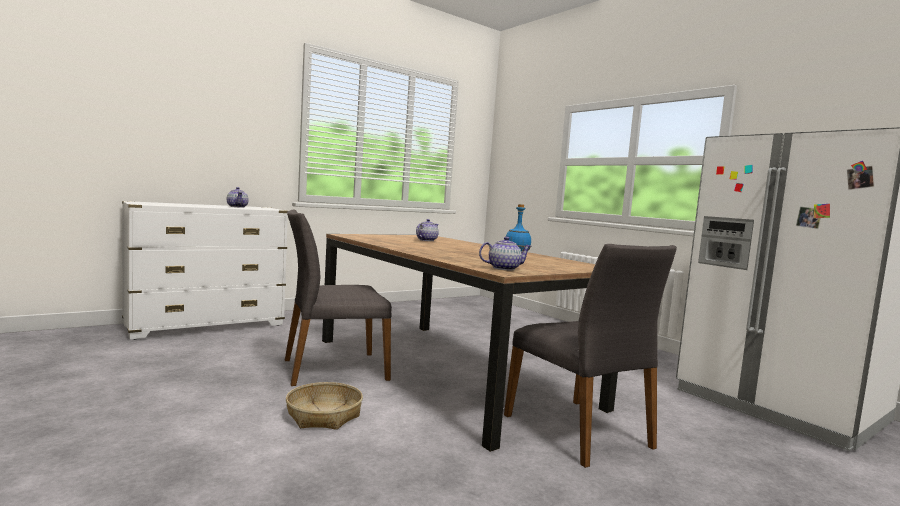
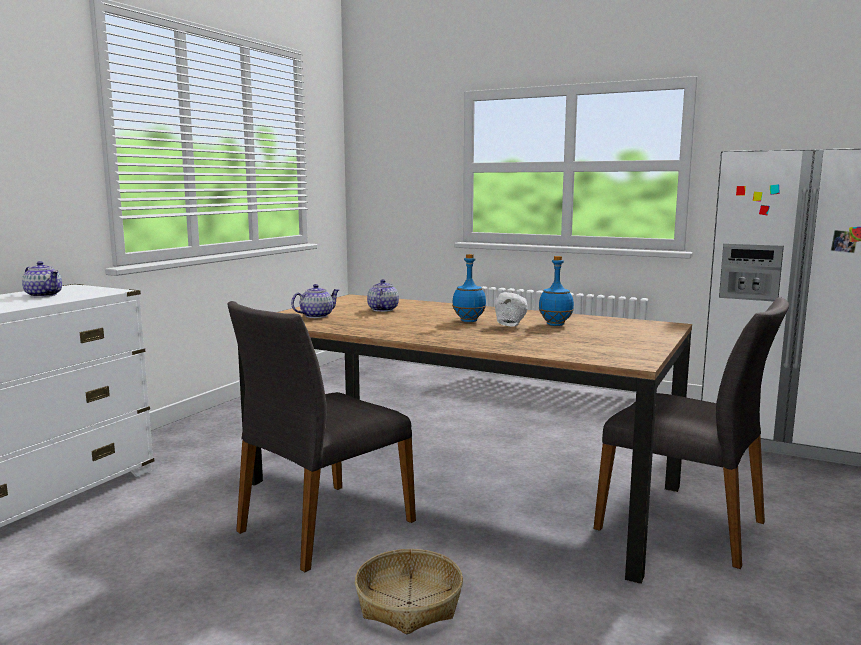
camera: 25 degrees left, 5 degrees up
(463, 249) = (469, 321): none -> blue bottle
(482, 253) = (510, 326): none -> white bowl
(503, 268) = (610, 354): teapot -> teapot (316, 316)

